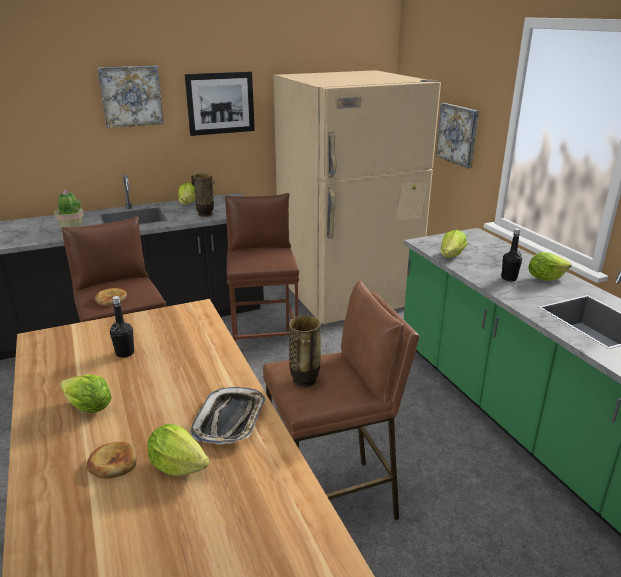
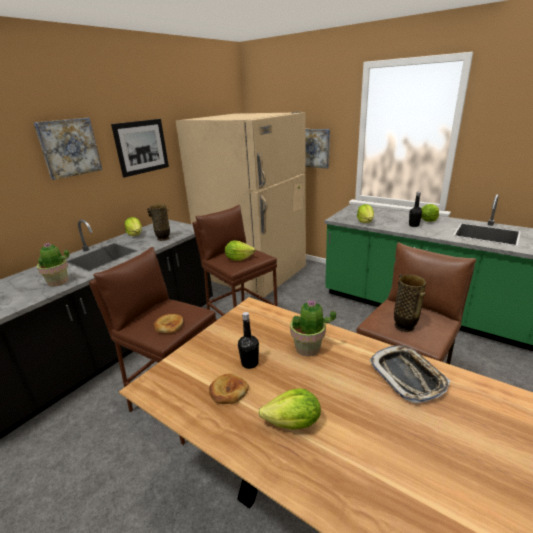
camera: 30 degrees left, 0 degrees up
(112, 463) = (388, 459): bread -> bread (228, 391)
(178, 466) = (434, 430): lettuce -> lettuce (238, 259)
(187, 361) = (308, 348): none -> potted plant

